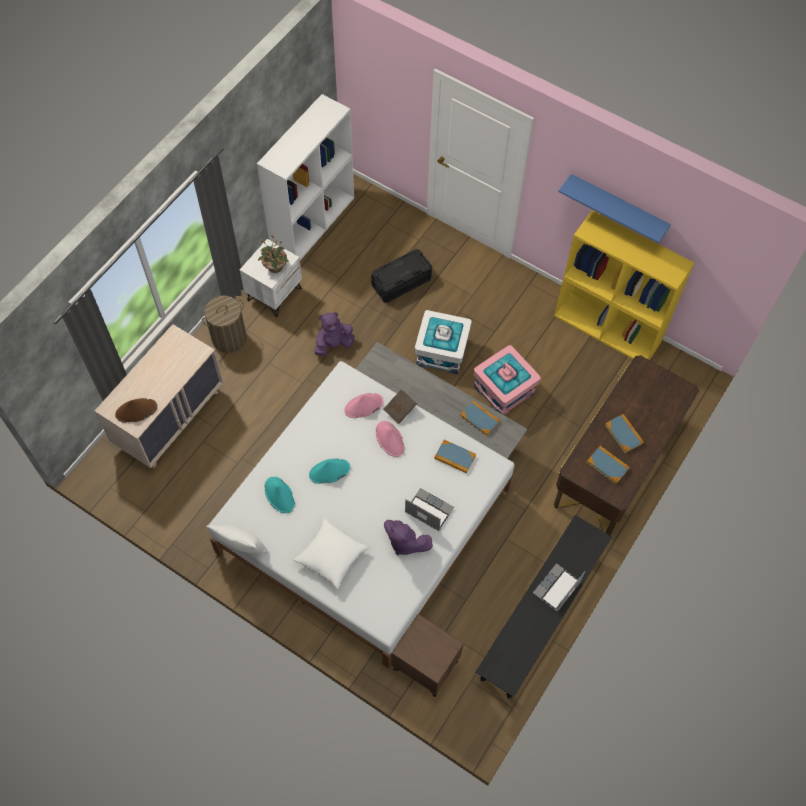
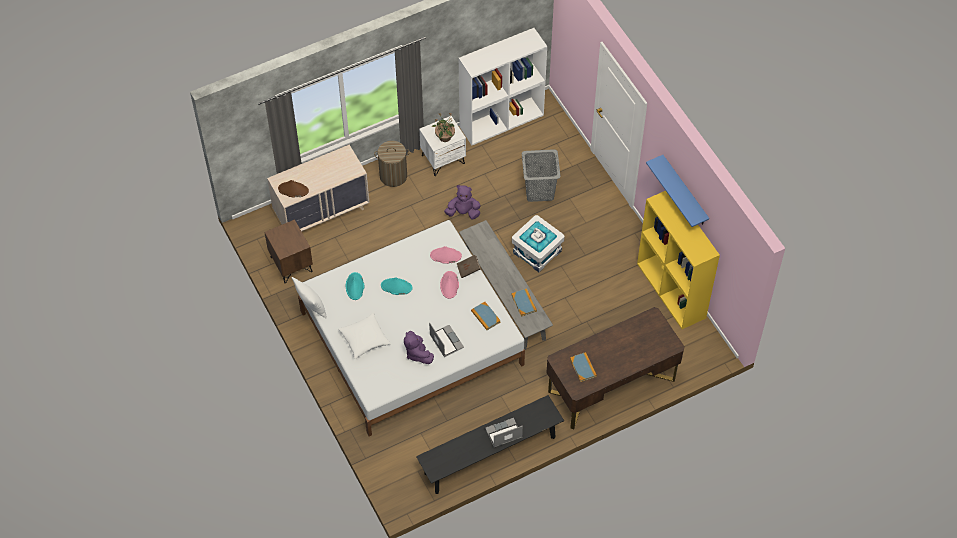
camera: 30 degrees right, 5 degrees down
(401, 282) = (539, 191): black storage box -> grey laundry basket
(425, 665) = (393, 447): brown nightstand -> brown nightstand (291, 264)
(504, 390) = (565, 298): pink storage box -> none
(623, 434) = (608, 353): book -> none

